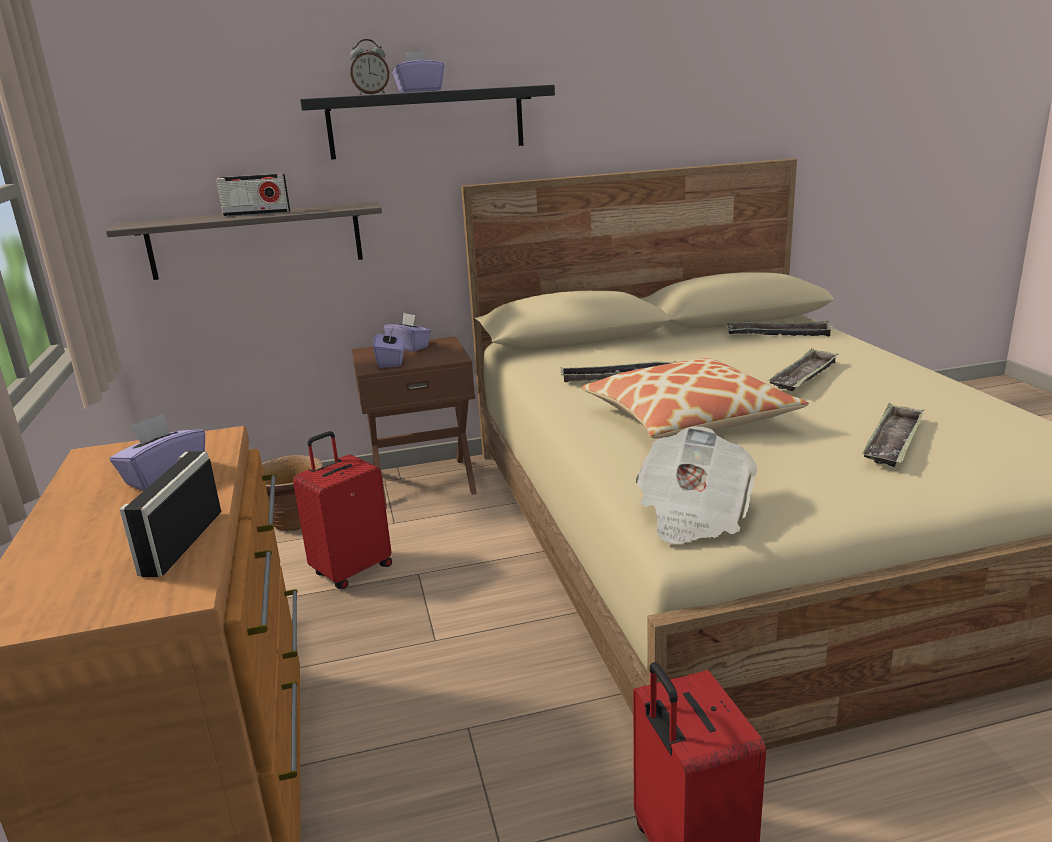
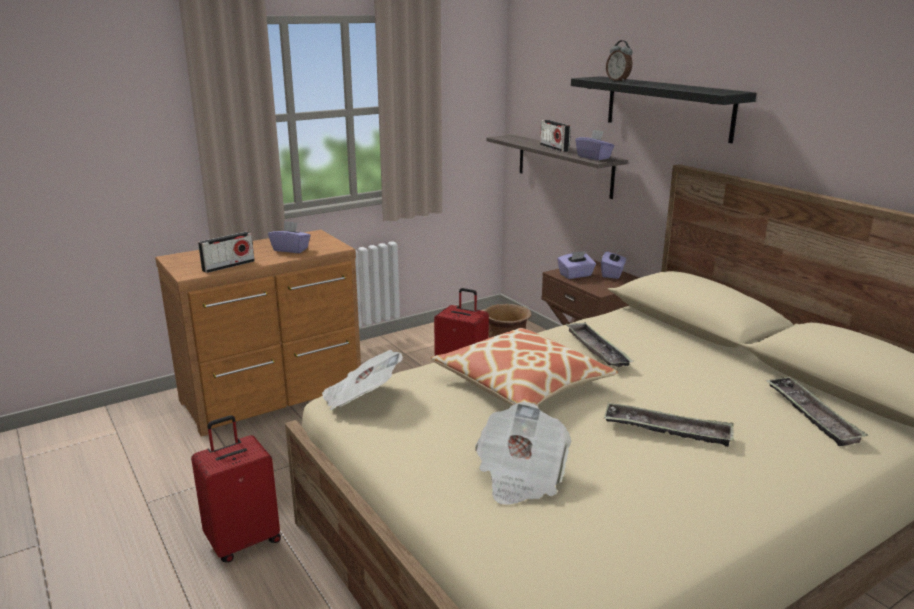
camera: 70 degrees right, 0 degrees up
(182, 542) = (228, 266): radio -> radio turned 150 degrees clockwise
(420, 91) = (651, 83): purple tissue box -> purple tissue box (594, 157)
(893, 442) = (520, 476): tray -> newspaper

